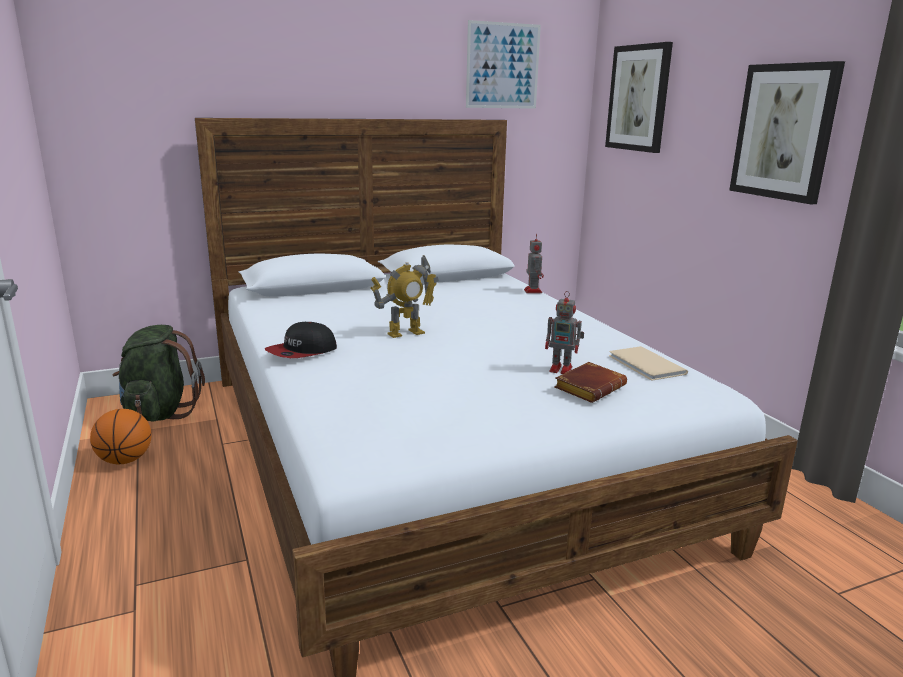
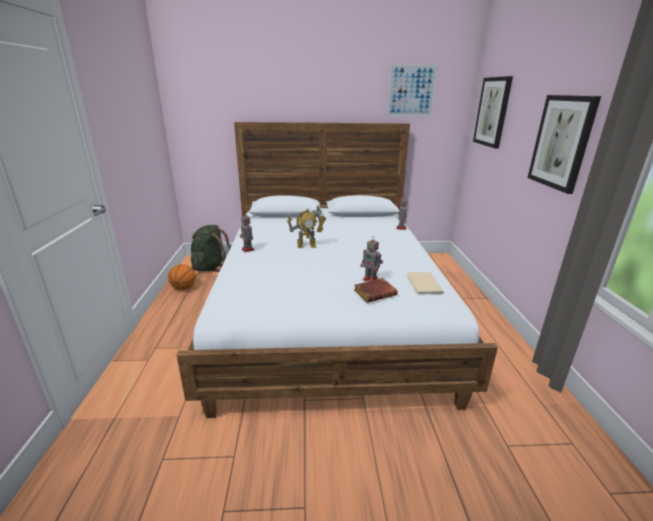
camera: 20 degrees right, 5 degrees up
(302, 351) = (248, 250): cap -> toy robot

